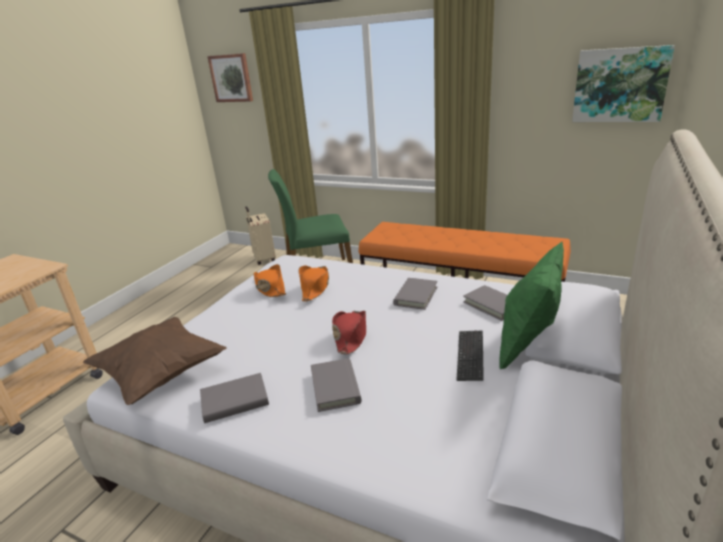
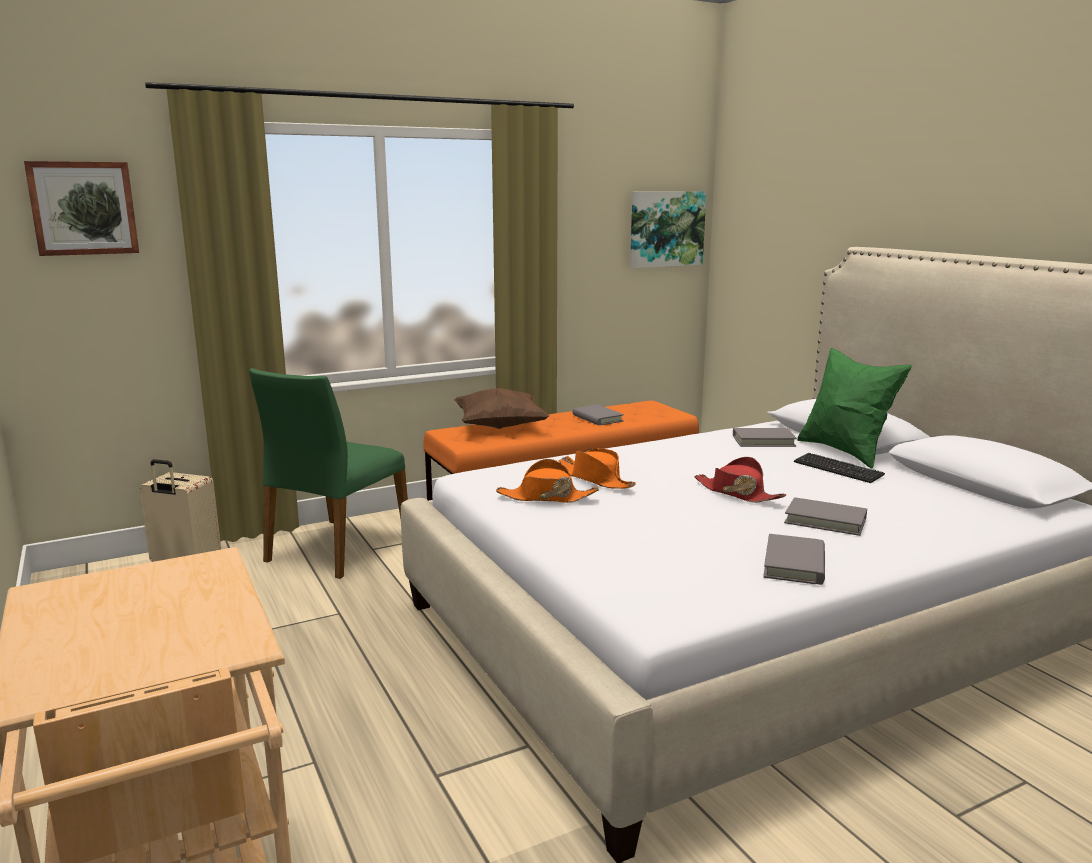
camera: 55 degrees left, 10 degrees down
(161, 374) = (675, 591): brown pillow -> brown pillow (500, 427)
(415, 296) = (697, 454): grey book -> grey book (597, 418)

